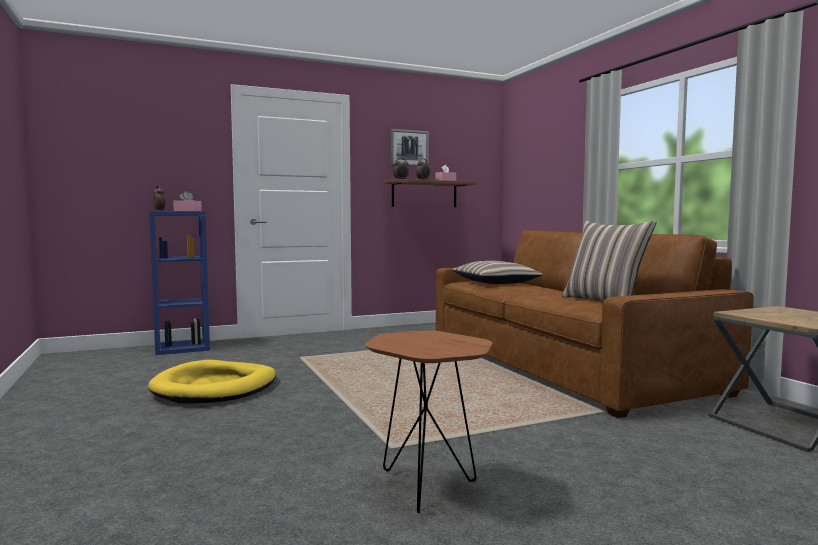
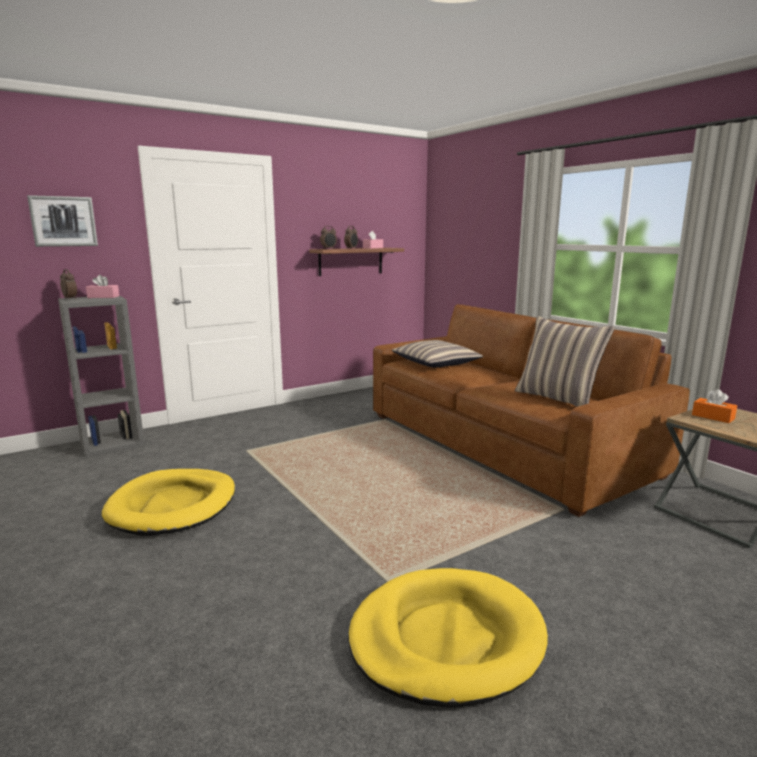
camera: 10 degrees left, 10 degrees up
(183, 348) = (113, 443): blue bookcase -> grey bookcase
(409, 148) = (334, 213): picture -> picture (63, 221)
(428, 488) = (446, 639): brown side table -> yellow dog bed
(767, 312) = (713, 417): none -> orange tissue box

